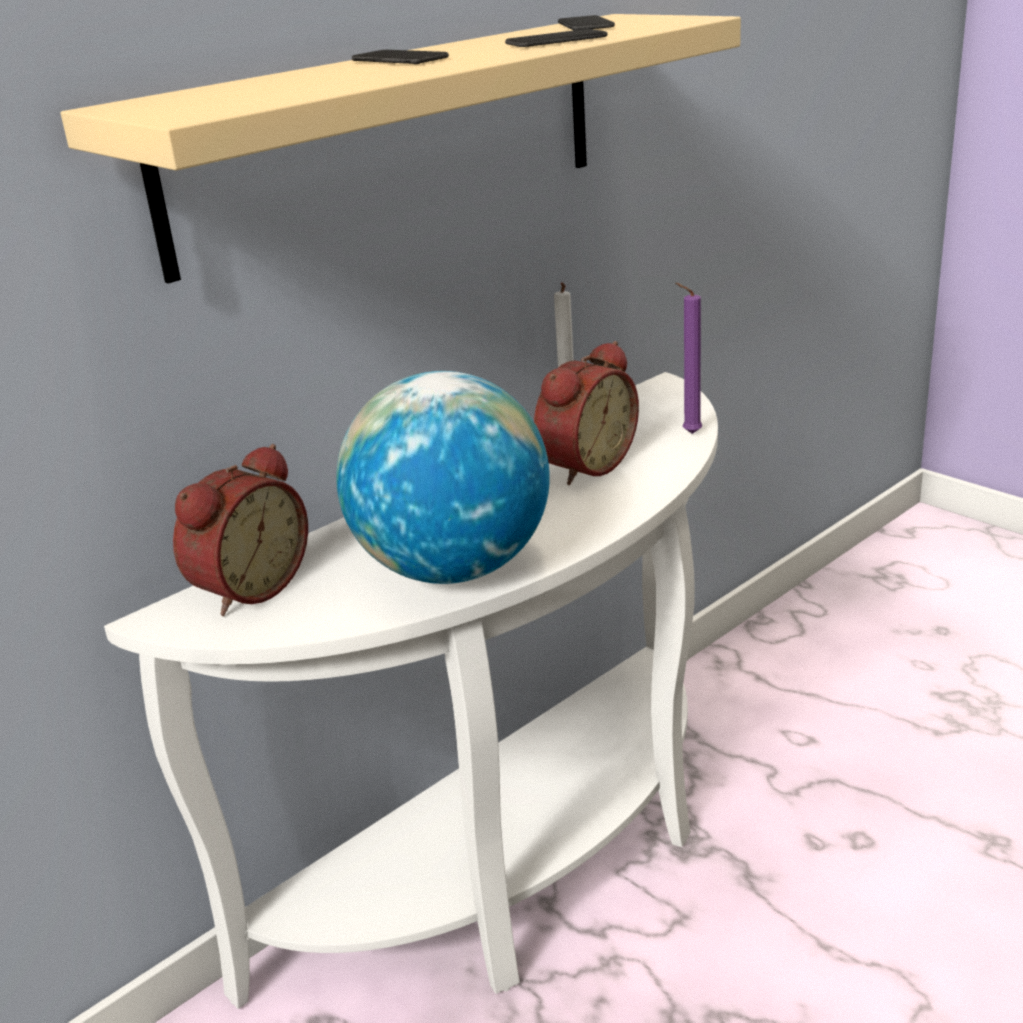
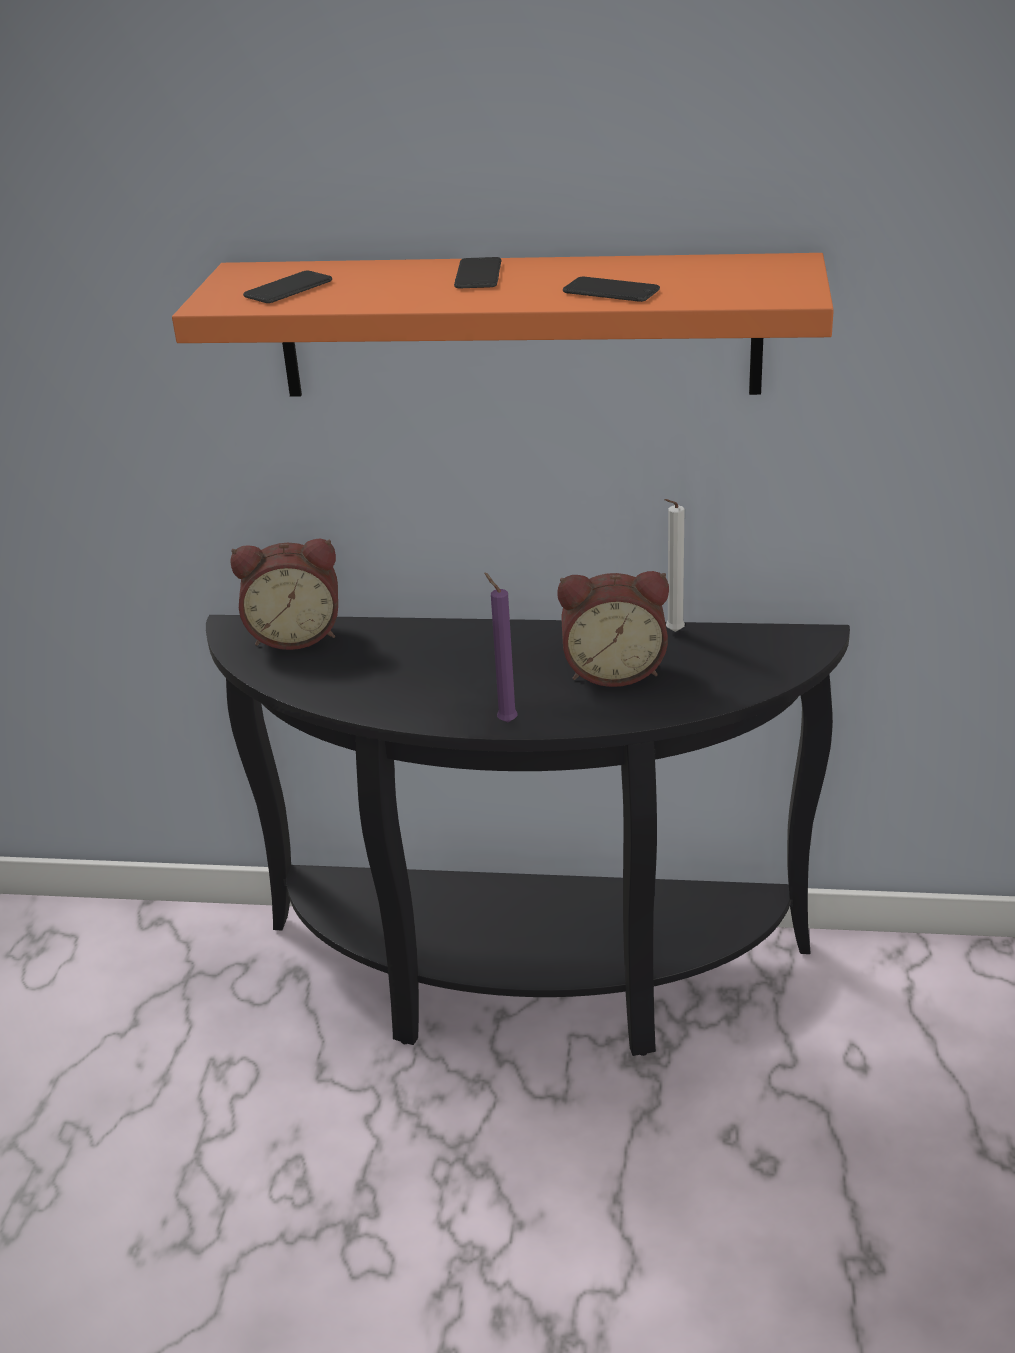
camera: 50 degrees right, 5 degrees up
(392, 137) = (517, 327): beige shelf -> orange shelf
(453, 568) = (398, 694): globe -> none
(529, 863) = (529, 982): white console table -> black console table
(585, 25) = (717, 270): phone -> phone (288, 289)
(689, 434) = (734, 691): purple candle -> purple candle (505, 721)

